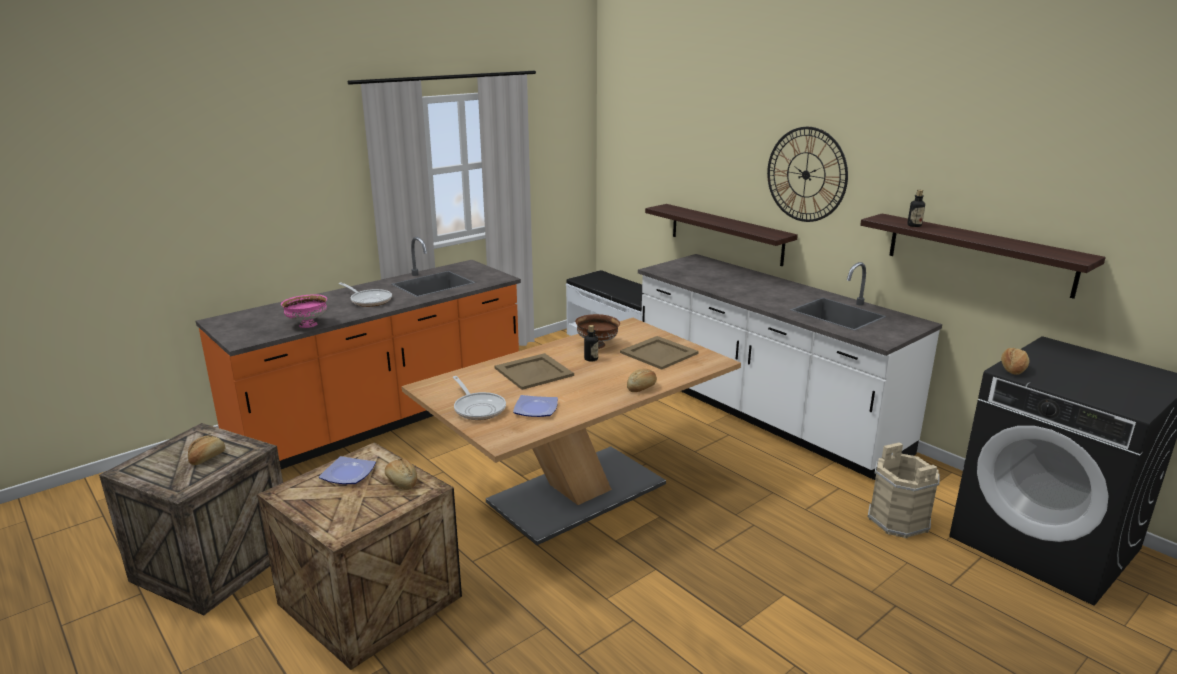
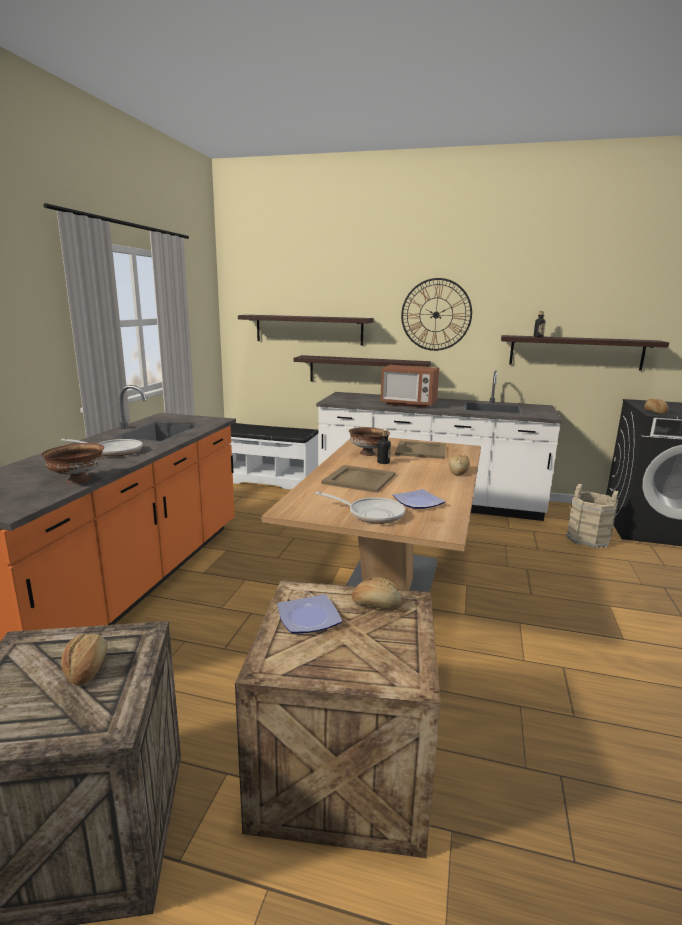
camera: 35 degrees left, 5 degrees down
(307, 325) = (77, 481): pink bowl -> brown bowl
(674, 174) = (309, 329): none -> shelf
(740, 288) = (408, 404): none -> microwave

